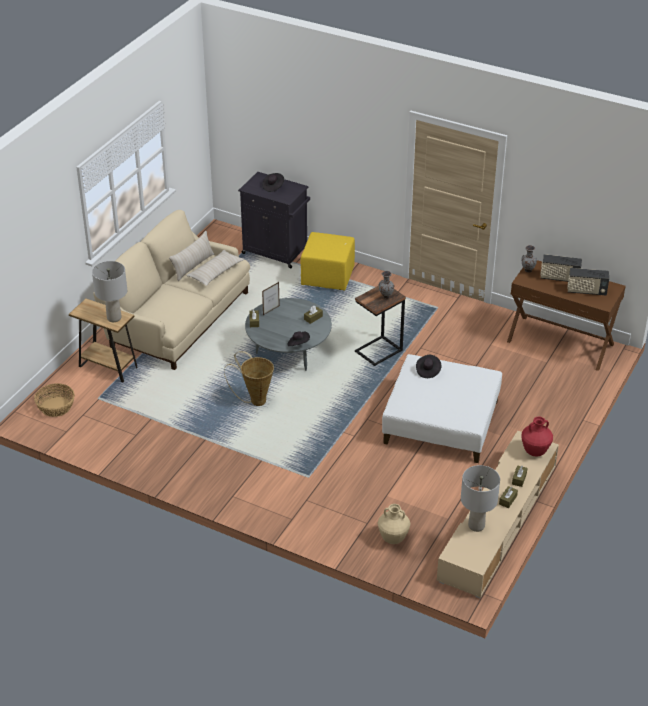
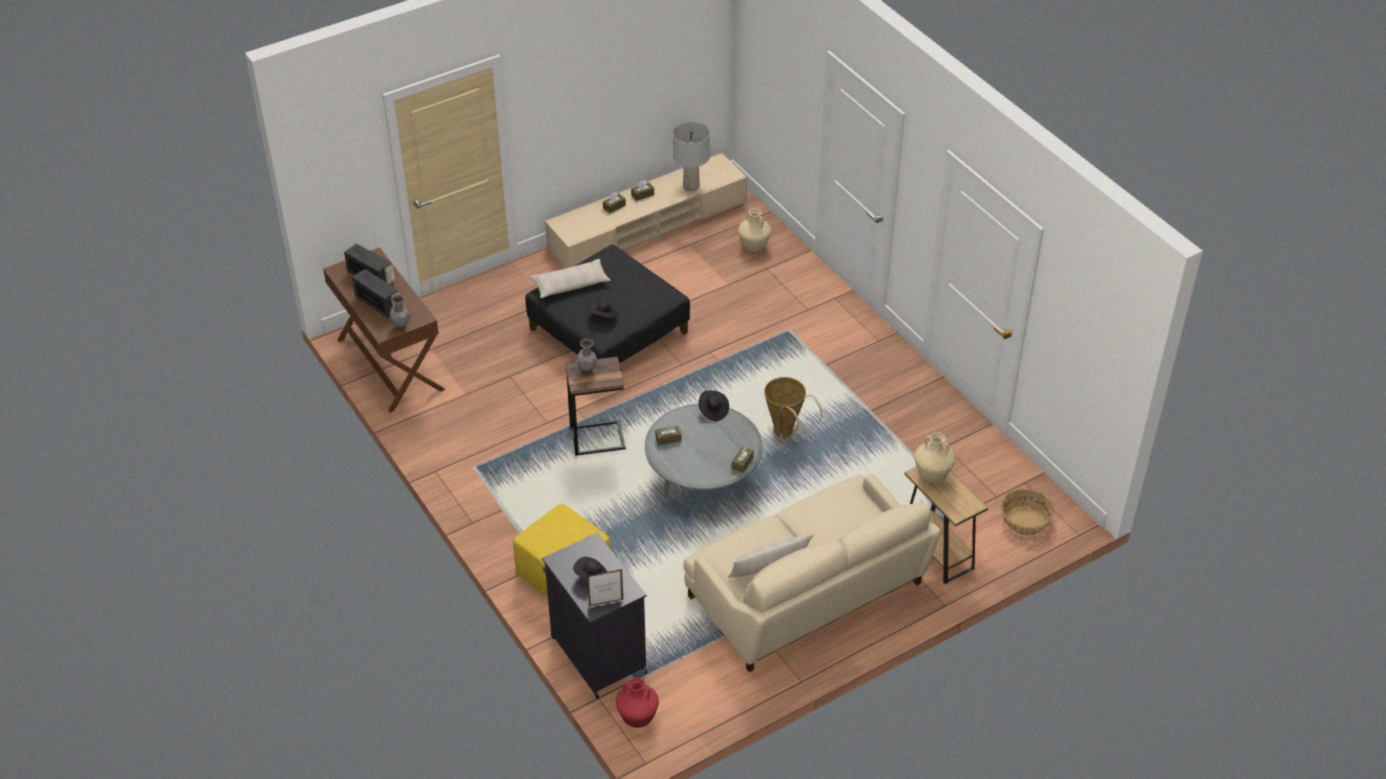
camera: 150 degrees left, 5 degrees up
(114, 318) = (932, 476): grey table lamp -> beige vase
(215, 273) = (746, 543): beige pillow -> beige pillow (570, 284)
(271, 310) = (710, 470): picture frame -> picture frame (606, 603)
(441, 422) = (608, 331): white ottoman -> black ottoman
(534, 452) = (574, 222): red vase -> red vase (638, 719)

